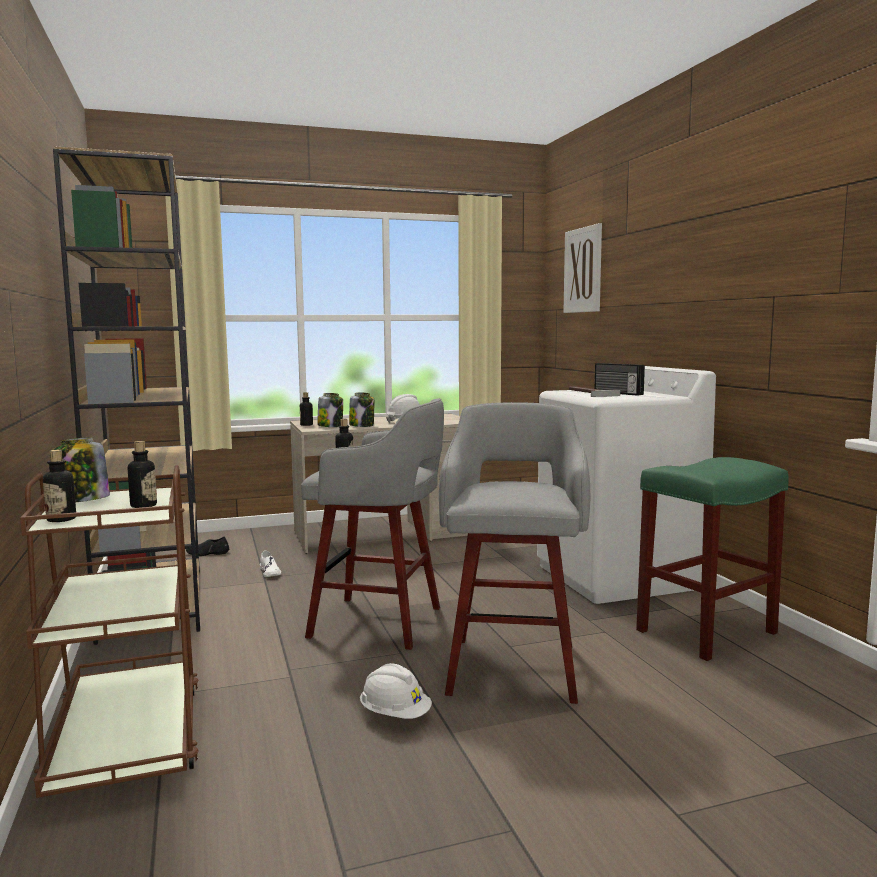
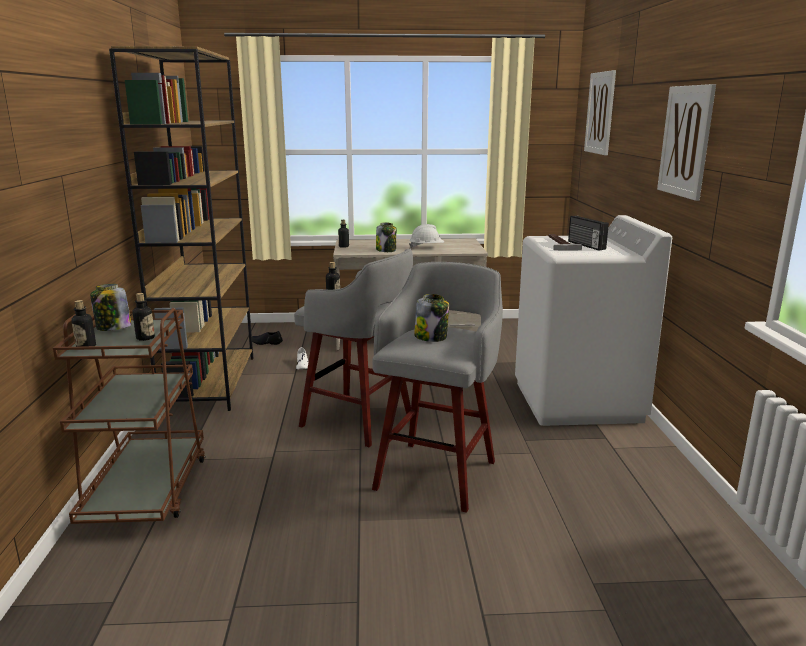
camera: 15 degrees right, 10 degrees up
(330, 426) = (361, 249): jar -> jar (431, 337)
(395, 715) = (327, 500): white hard hat -> none
(706, 631) = (619, 464): green stool -> none
(717, 275) = (686, 141): none -> picture

